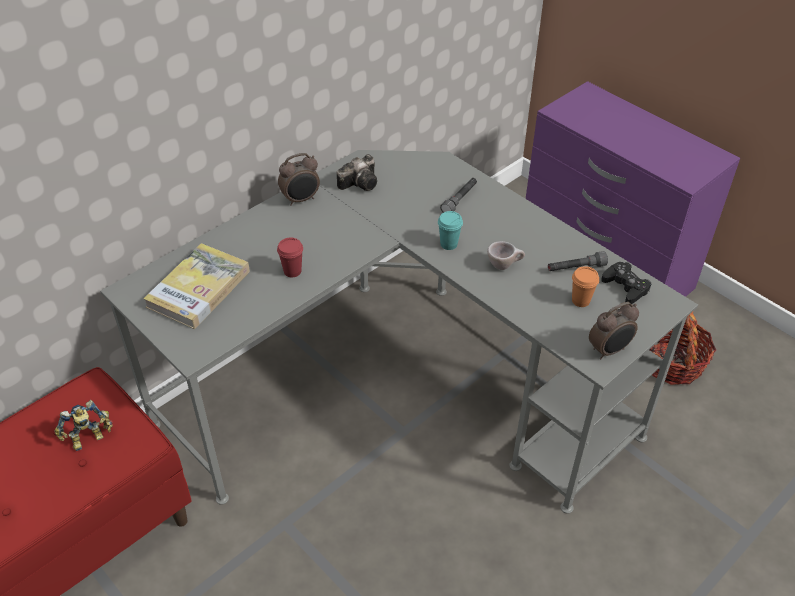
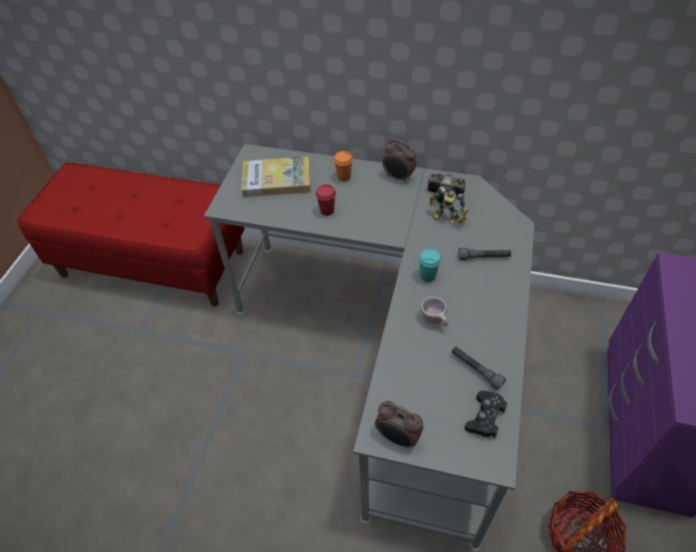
camera: 60 degrees right, 5 degrees up
(89, 439) = (180, 216): toy robot -> toy robot (446, 219)
(580, 300) = (439, 391): orange cup -> orange cup (344, 177)

